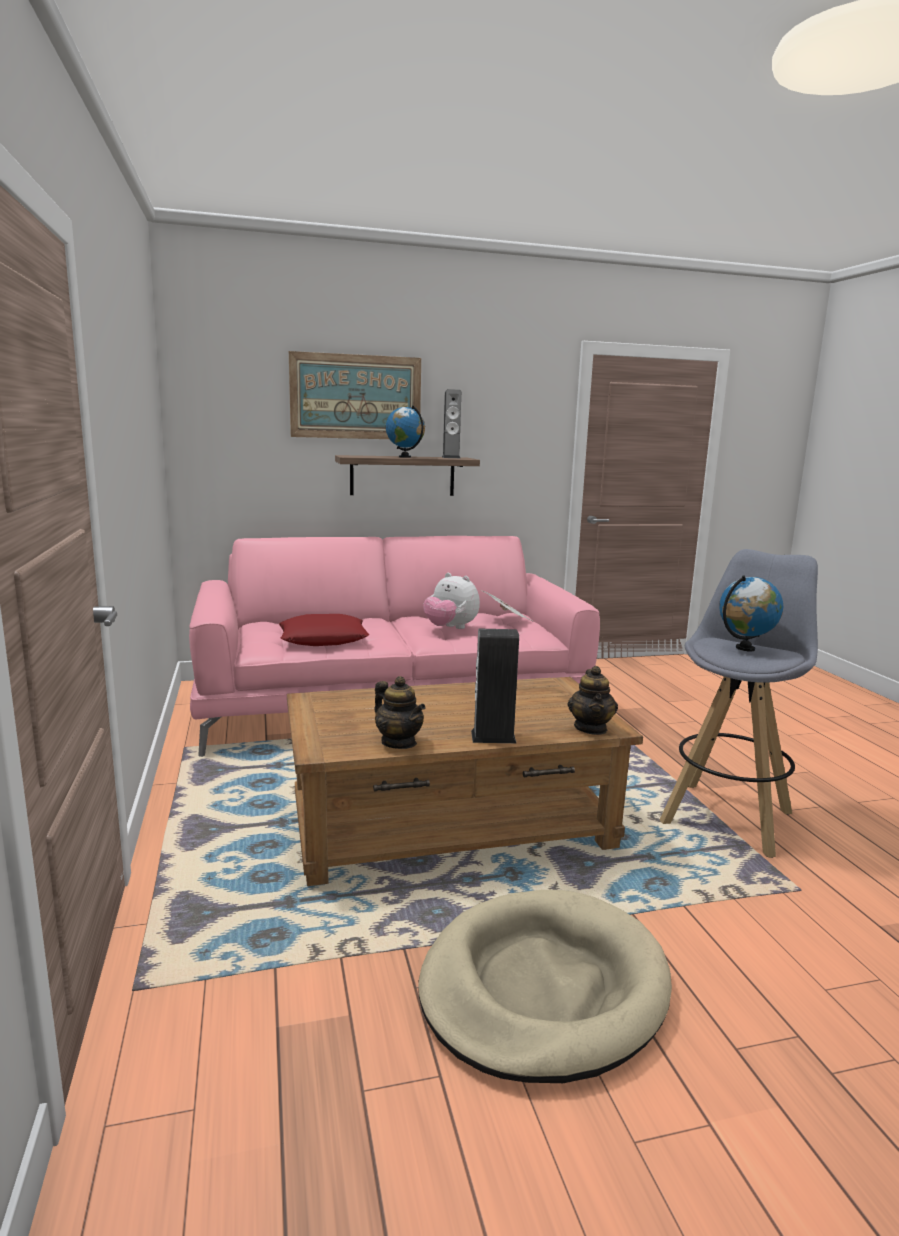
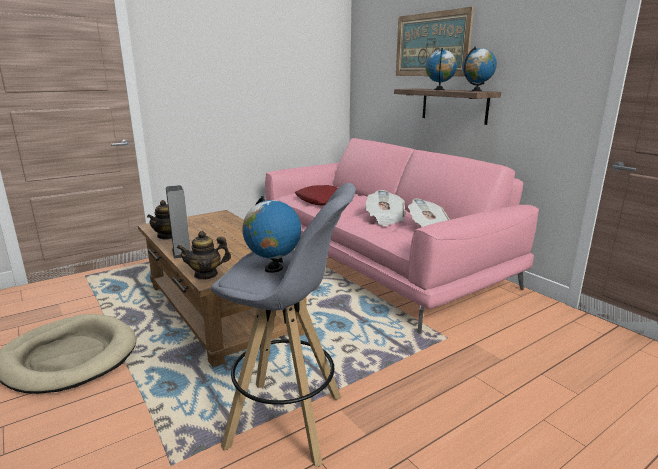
camera: 70 degrees right, 5 degrees up
(450, 628) = (384, 219): plush toy -> newspaper
(451, 457) = (476, 91): speaker -> globe

